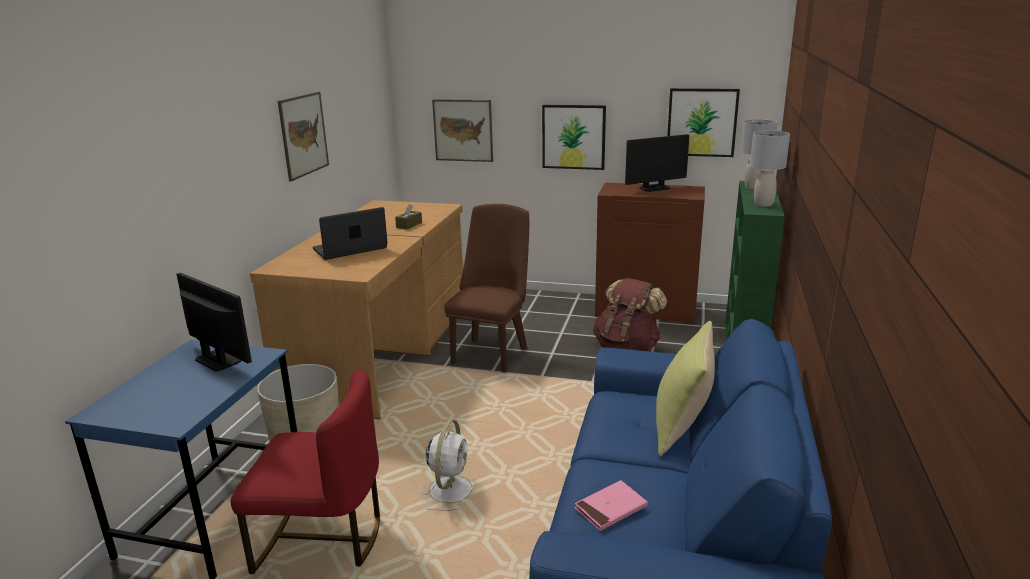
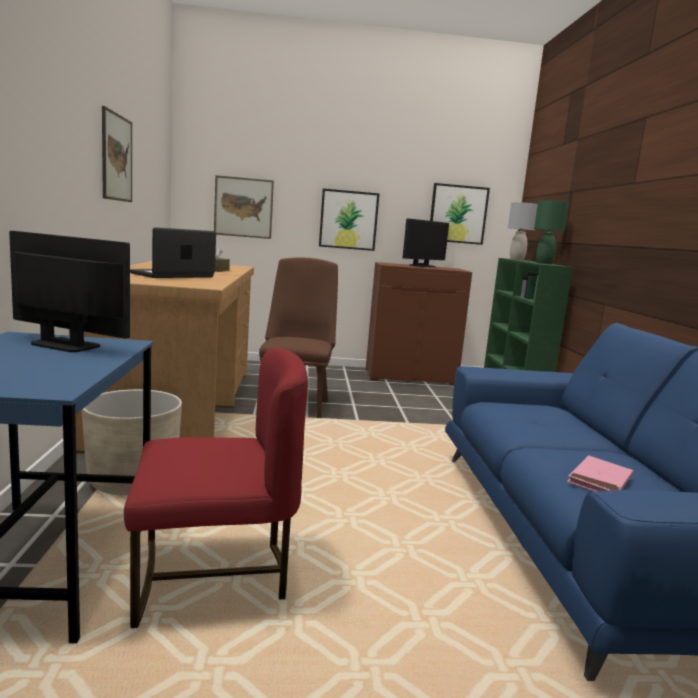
camera: 20 degrees left, 10 degrees down
(451, 488) = (337, 512): white fan -> none
(627, 348) = (417, 400): brown backpack -> none
(682, 426) = (579, 422): yellow pillow -> none
(763, 204) = (543, 263): grey table lamp -> green table lamp

